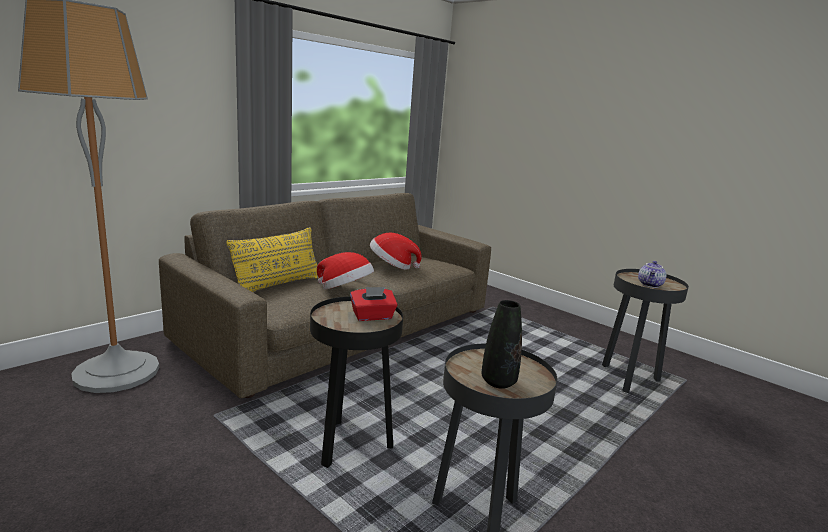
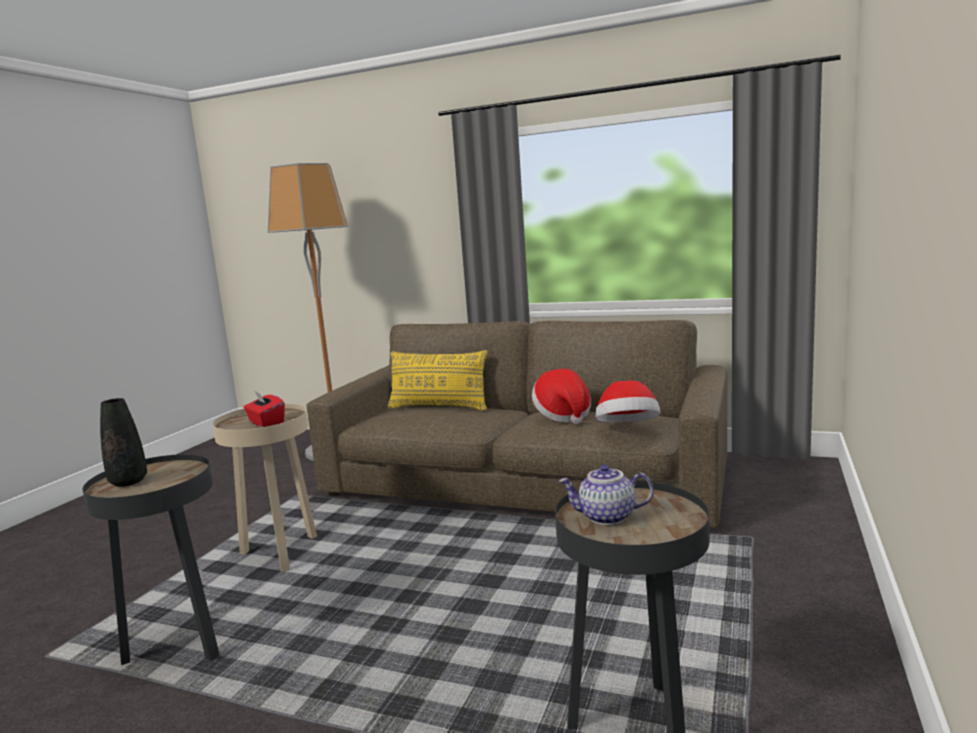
camera: 70 degrees right, 5 degrees down
(345, 290) = (443, 422): hat -> hat (627, 429)
(350, 444) = (281, 553): black side table -> beige side table

